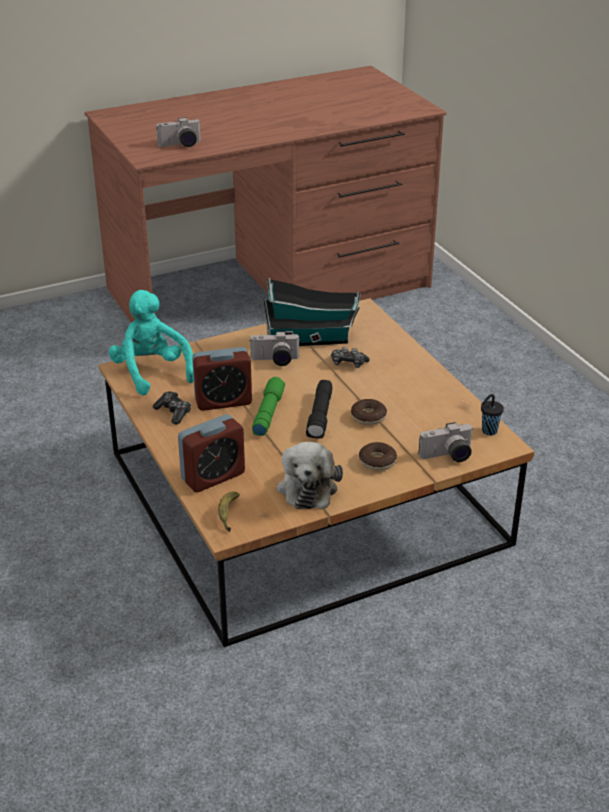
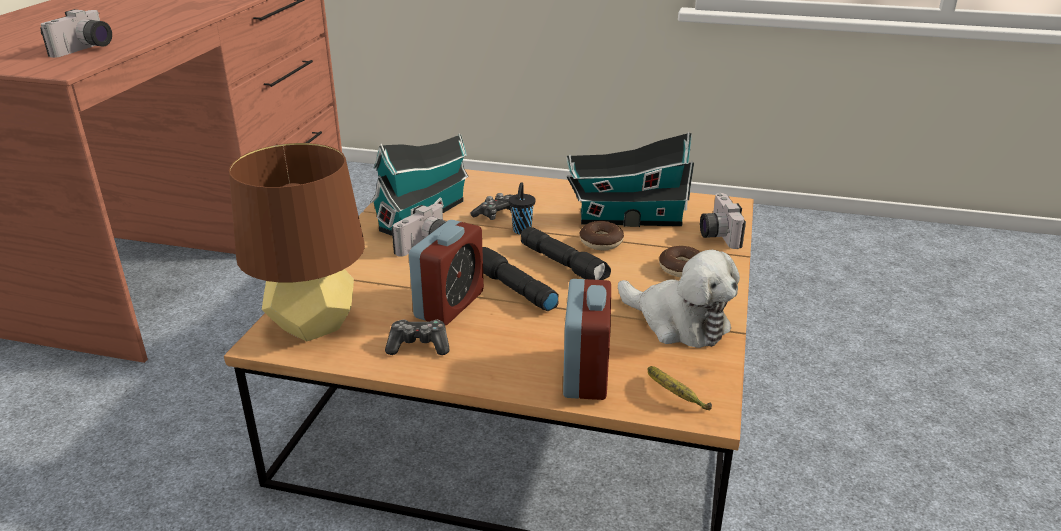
camera: 50 degrees left, 5 degrees down
(151, 372) = (313, 325): turquoise plush toy -> brown table lamp
(267, 413) = (513, 289): green flashlight -> black flashlight
(416, 412) = (626, 219): none -> toy house
(448, 456) = (716, 234): camera -> camera turned 150 degrees clockwise
(488, 431) = (700, 203): black cup -> black cup (521, 231)

